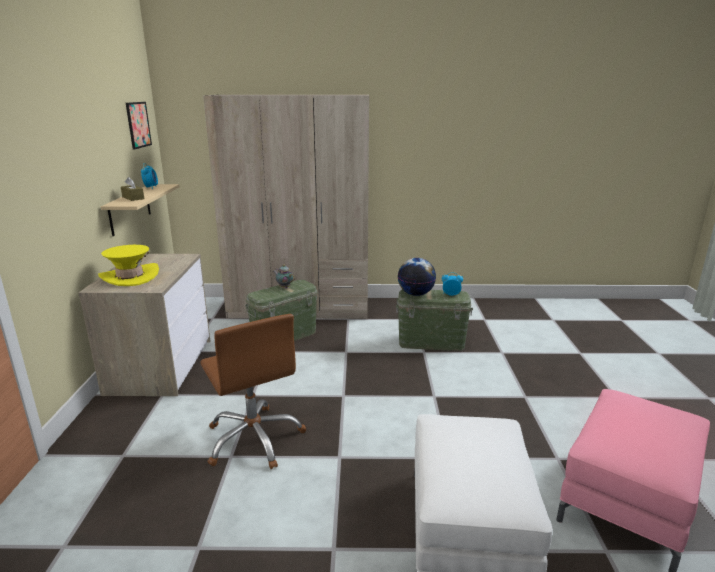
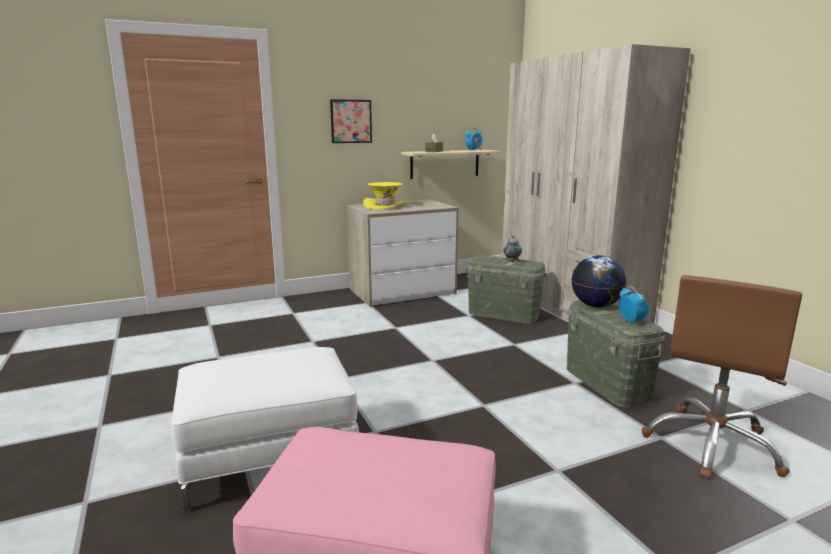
camera: 65 degrees right, 5 degrees down
(138, 125) = (483, 95): picture -> picture (351, 121)
(254, 438) = (339, 343): brown office chair -> brown office chair (712, 445)

